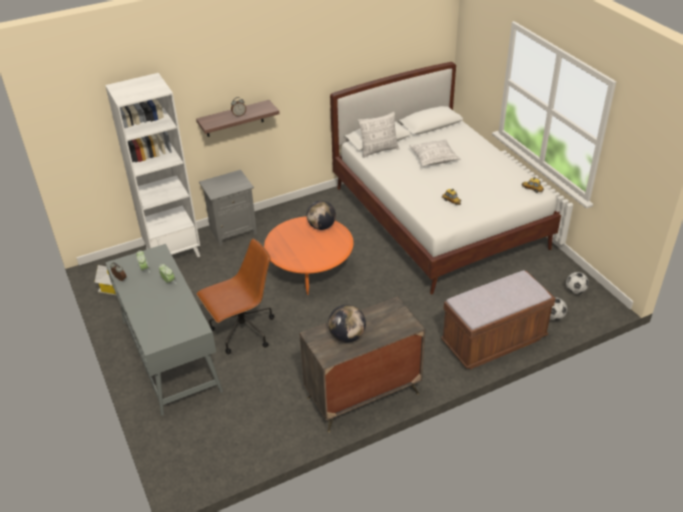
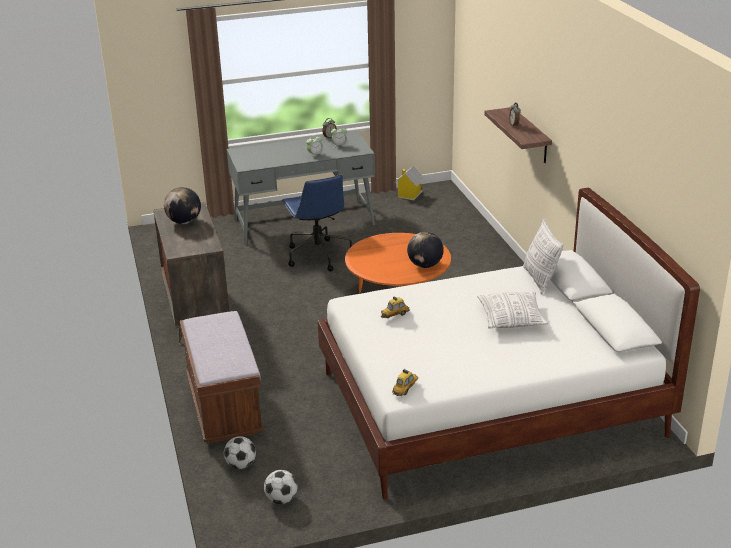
camera: 100 degrees right, 10 degrees down
(173, 252) = (458, 221): white bookcase -> none
(232, 230) = (490, 253): grey nightstand -> none
(242, 332) = (317, 255): brown office chair -> blue office chair

